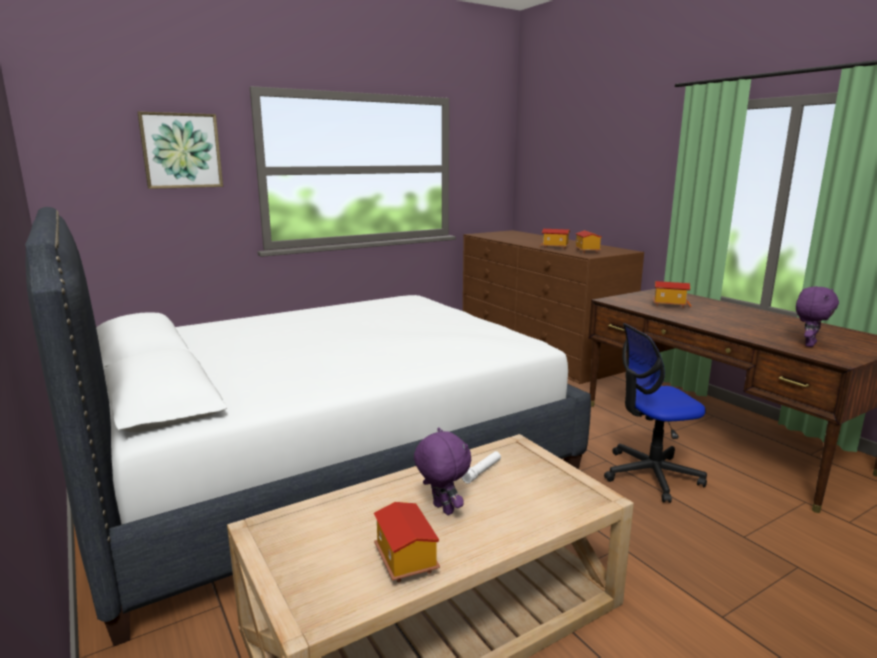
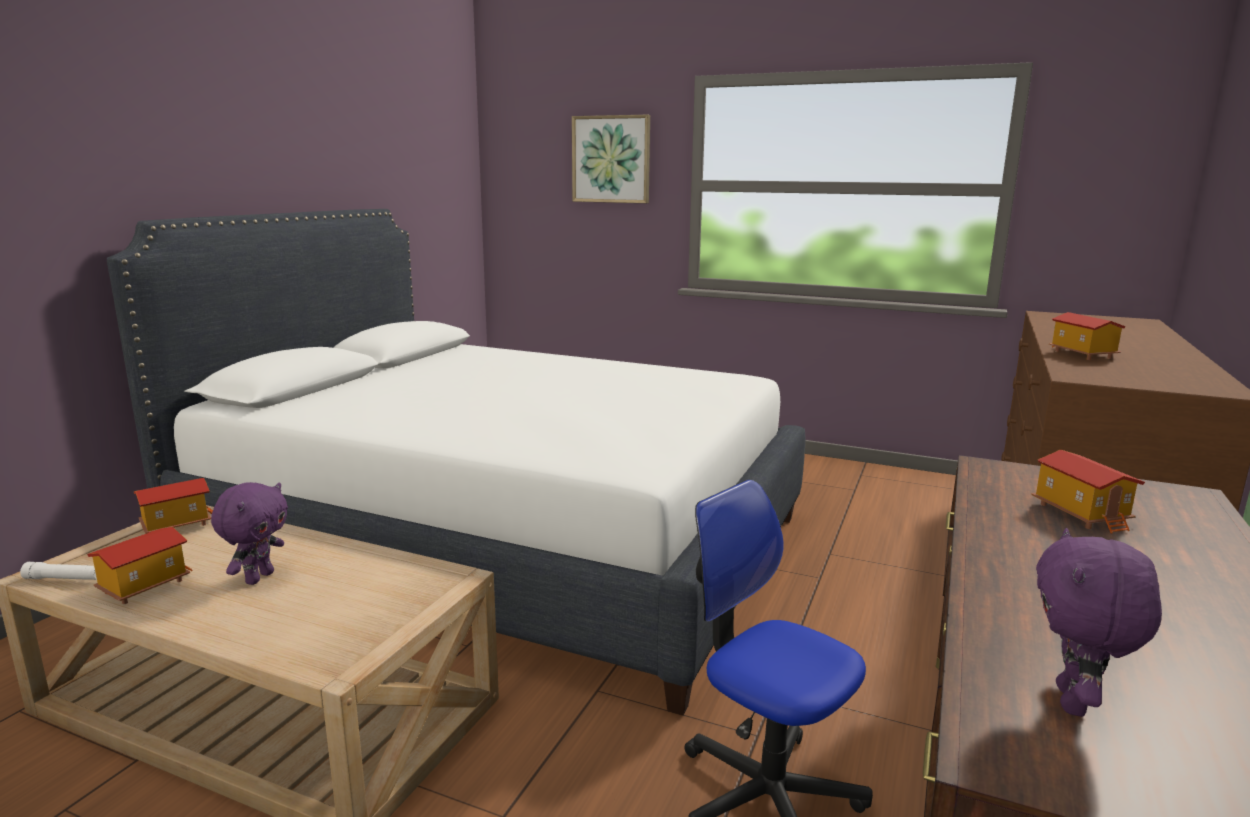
camera: 55 degrees right, 0 degrees up
(482, 471) = (365, 576): white flashlight -> white flashlight (64, 579)
(586, 251) = (1116, 371): toy house -> toy house (177, 524)
(808, 344) = (1075, 702): purple plush toy -> purple plush toy turned 105 degrees clockwise

